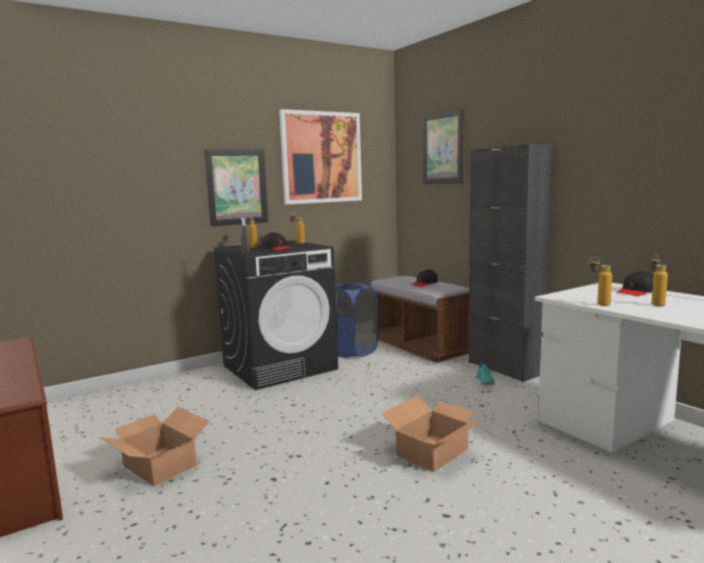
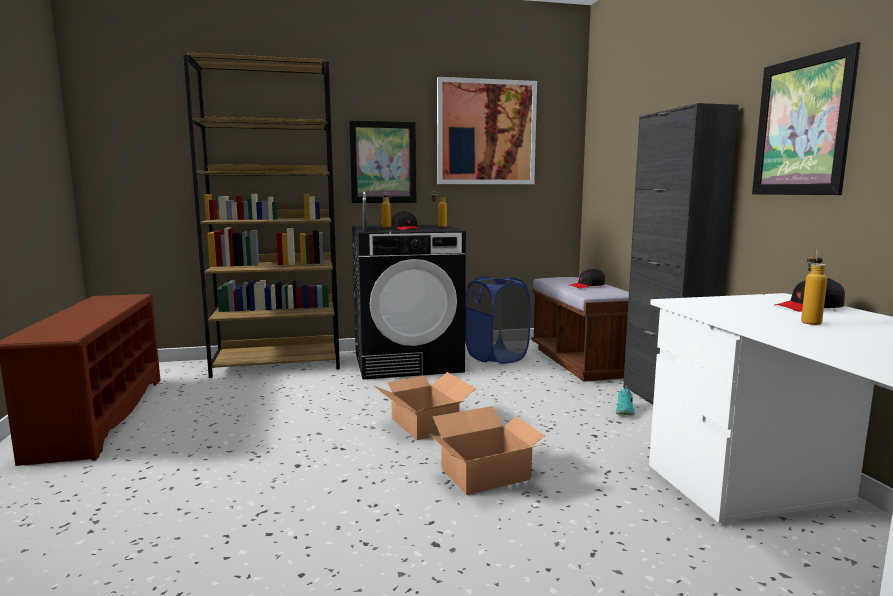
camera: 20 degrees right, 0 degrees up
(158, 388) = (278, 364): none -> brown bookcase
(160, 465) = (213, 431): cardboard box -> cardboard box (425, 424)
(442, 148) = (627, 120): picture -> picture (802, 126)
(598, 304) = (719, 314): bottle -> none

